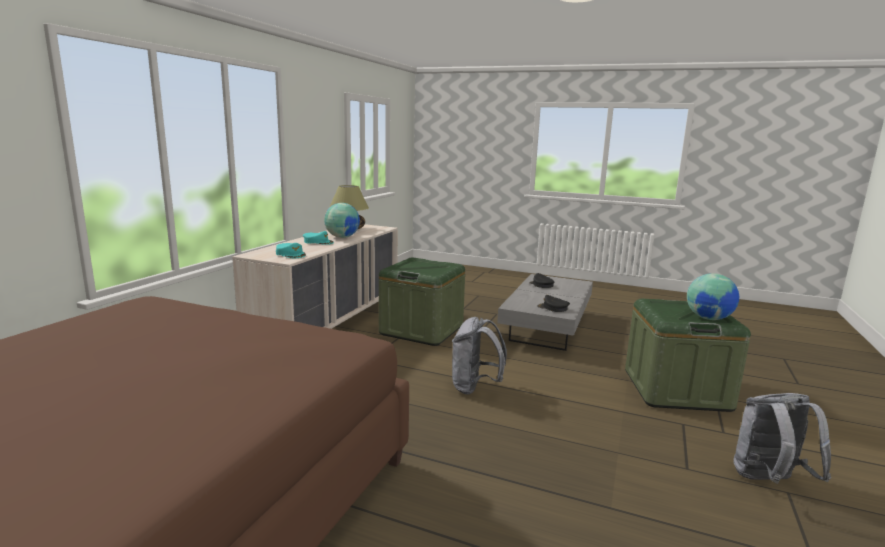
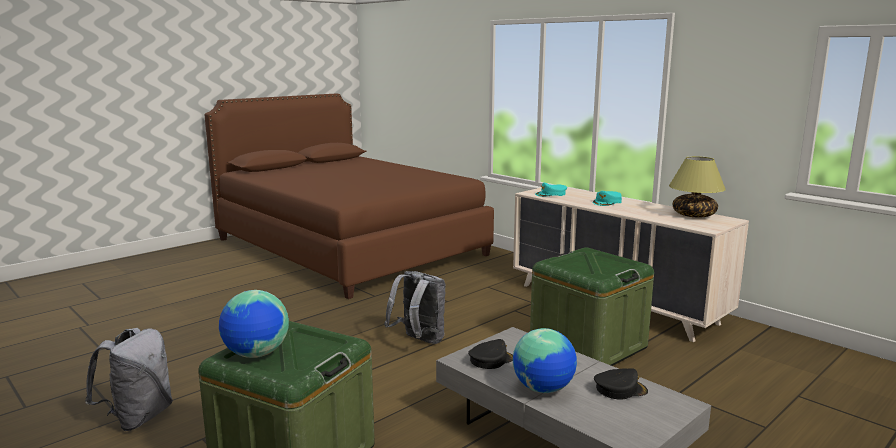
camera: 115 degrees right, 0 degrees up
(342, 237) = (635, 210): globe -> globe (543, 389)

